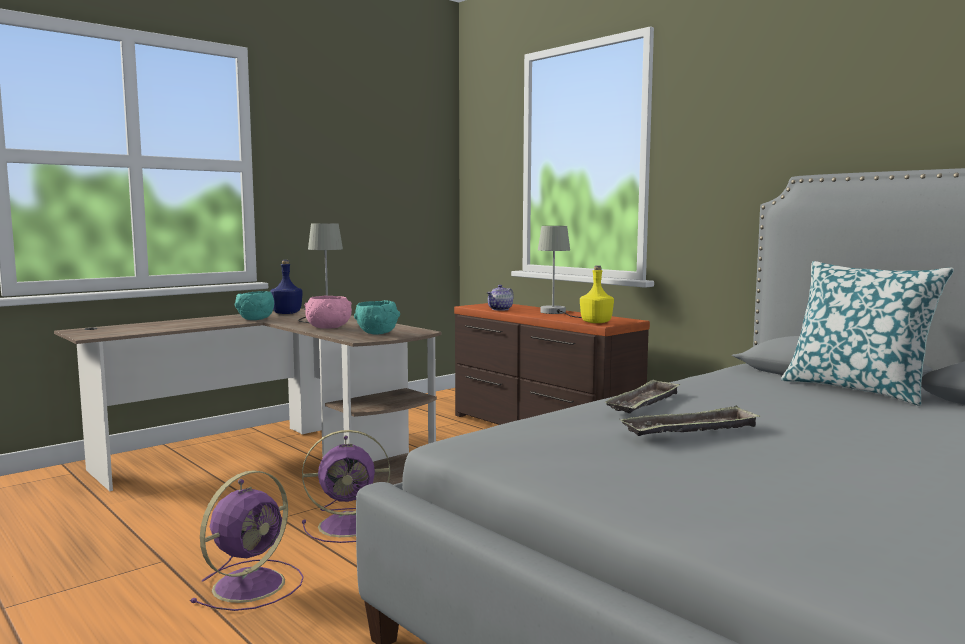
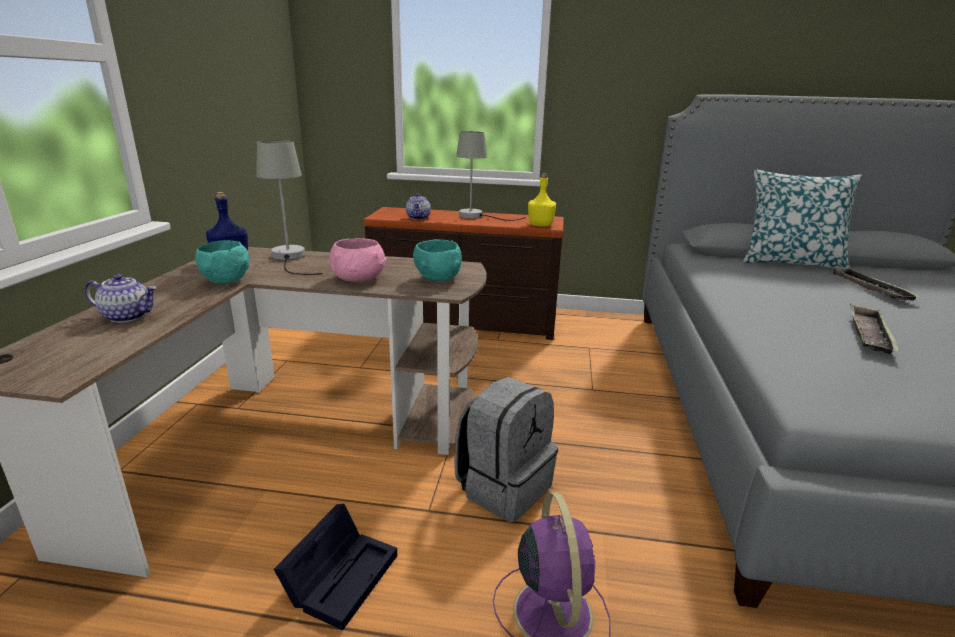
camera: 40 degrees left, 15 degrees up
(171, 324) = (128, 316): none -> teapot
(183, 524) = (342, 574): none -> black storage box
(350, 525) = (504, 487): purple fan -> grey backpack
(644, 403) = (761, 310): tray -> tray (869, 288)

